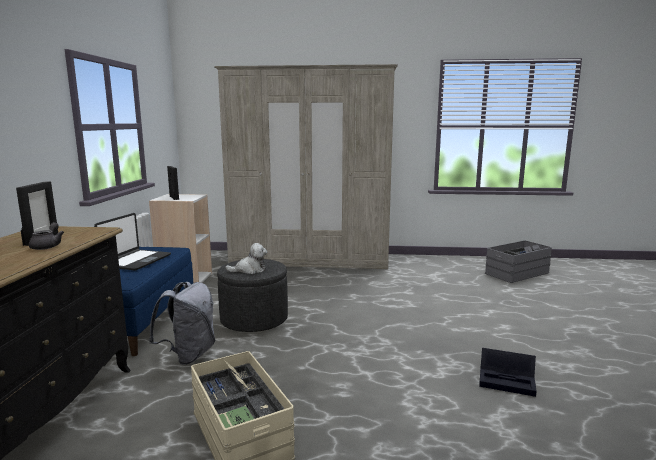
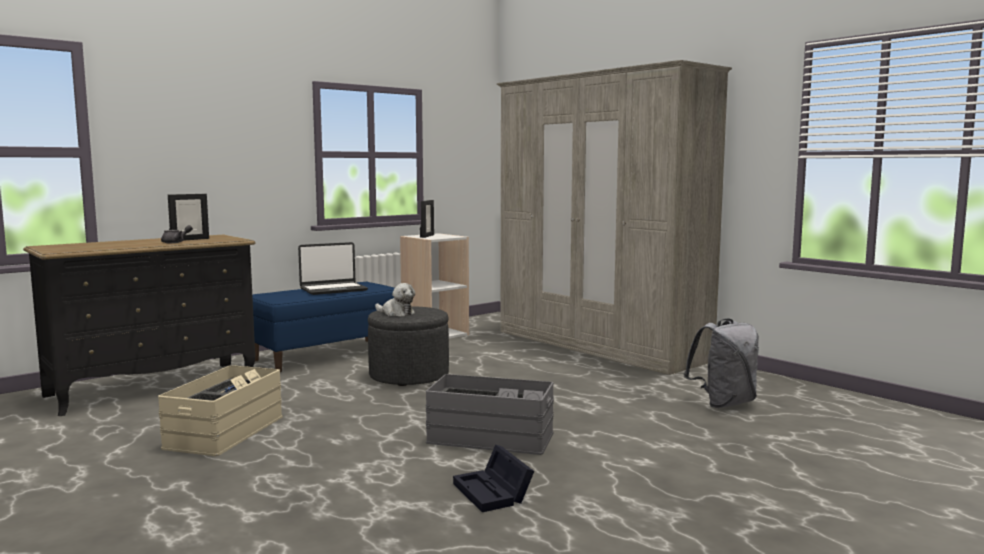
camera: 45 degrees right, 5 degrees down
(189, 355) = (306, 382): grey backpack -> grey backpack (724, 403)
(516, 273) = (870, 427): grey storage box -> grey storage box (491, 437)

